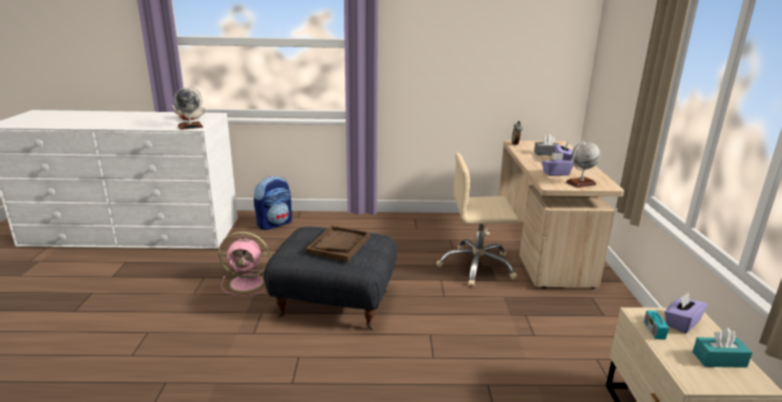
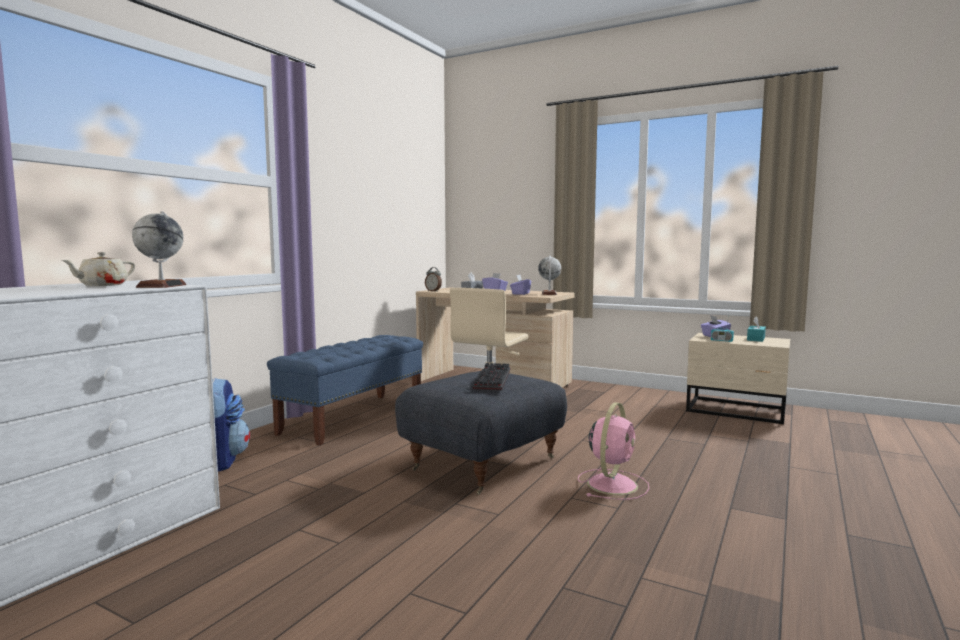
camera: 60 degrees left, 15 degrees down
(248, 282) = (366, 500): pink fan -> pink fan (612, 484)
(339, 245) = (491, 378): brown tray -> keyboard
(381, 229) = (354, 417): none -> blue bench

